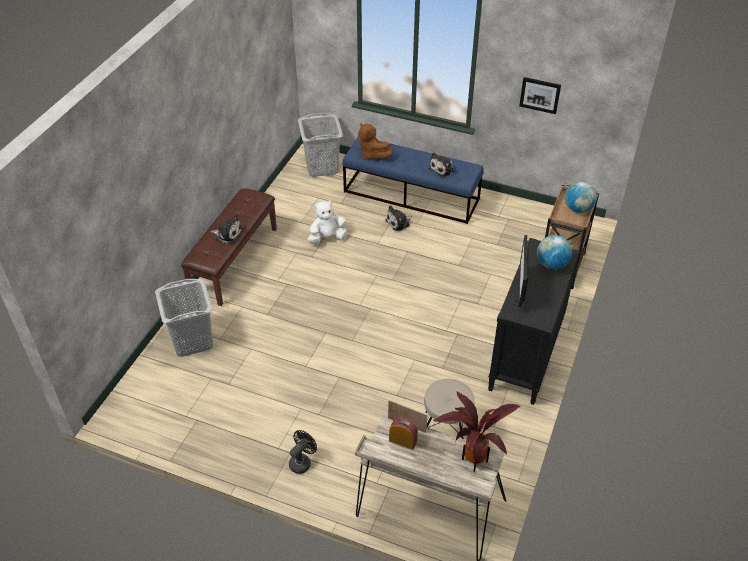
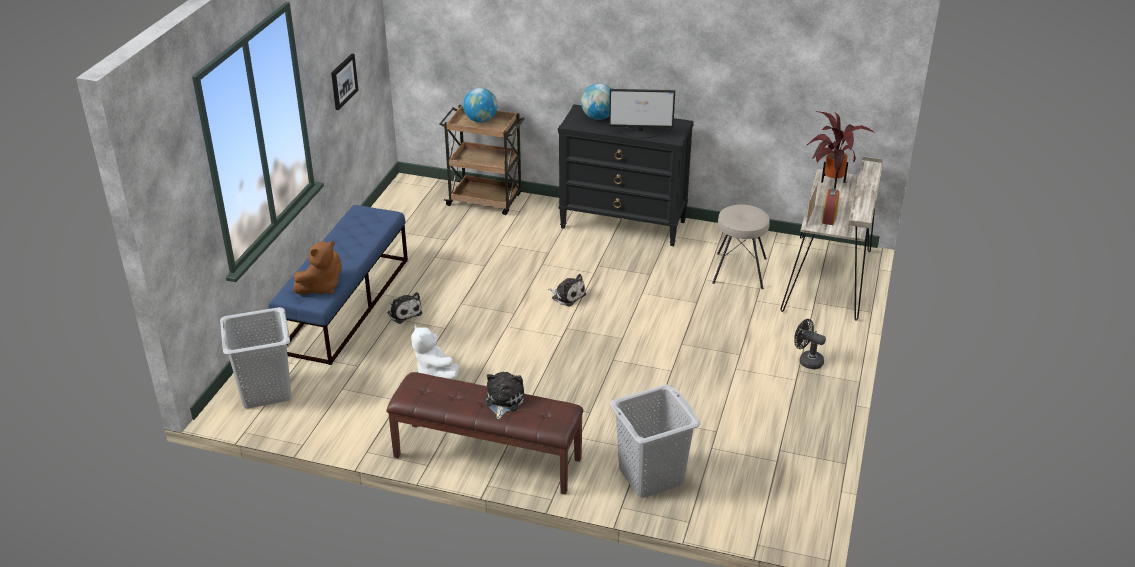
camera: 95 degrees left, 10 degrees down
(442, 169) = (361, 231): plush toy -> plush toy (567, 296)

